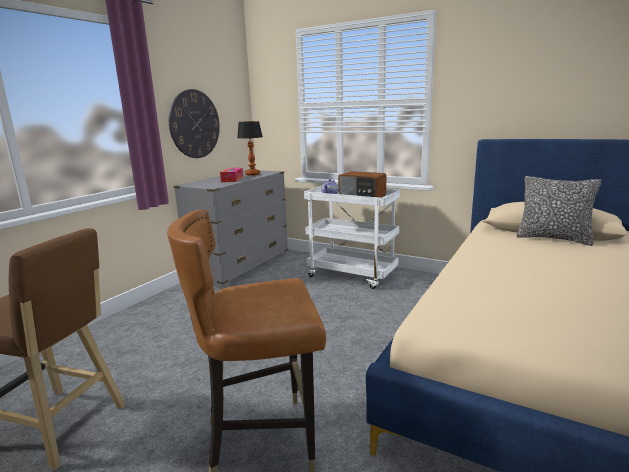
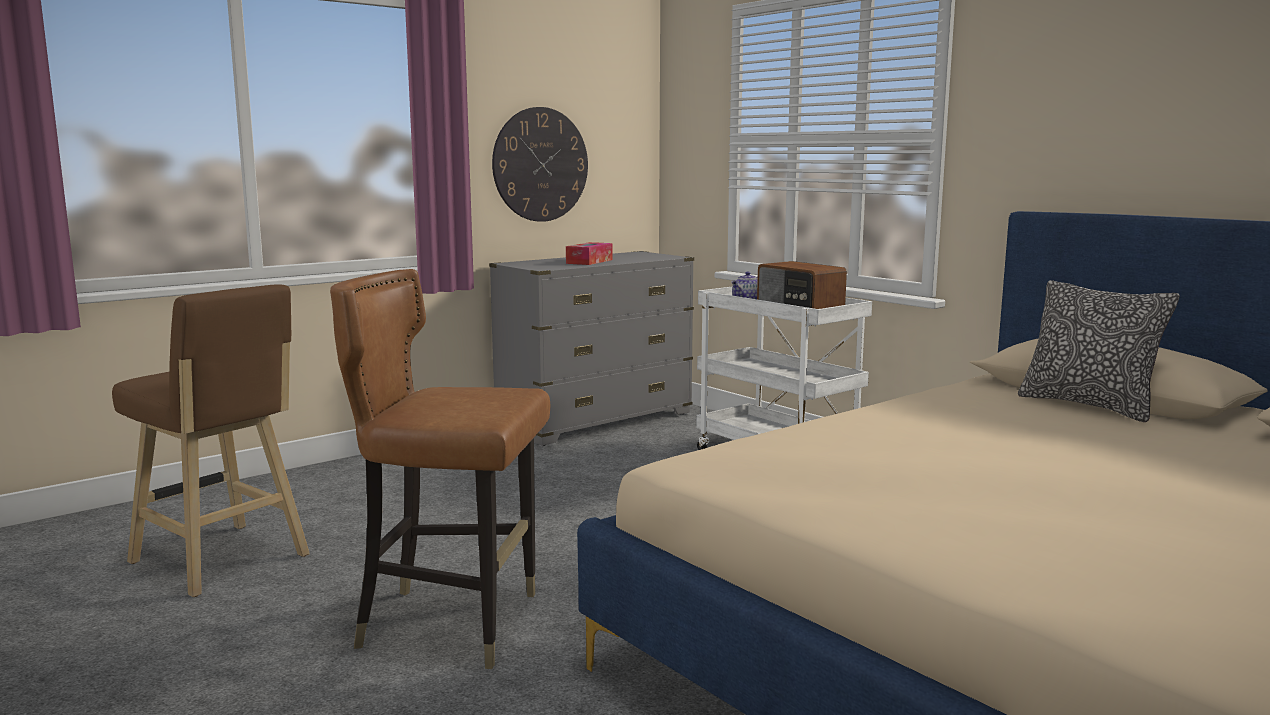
camera: 20 degrees right, 5 degrees down
(252, 174) = (634, 257): table lamp -> none

